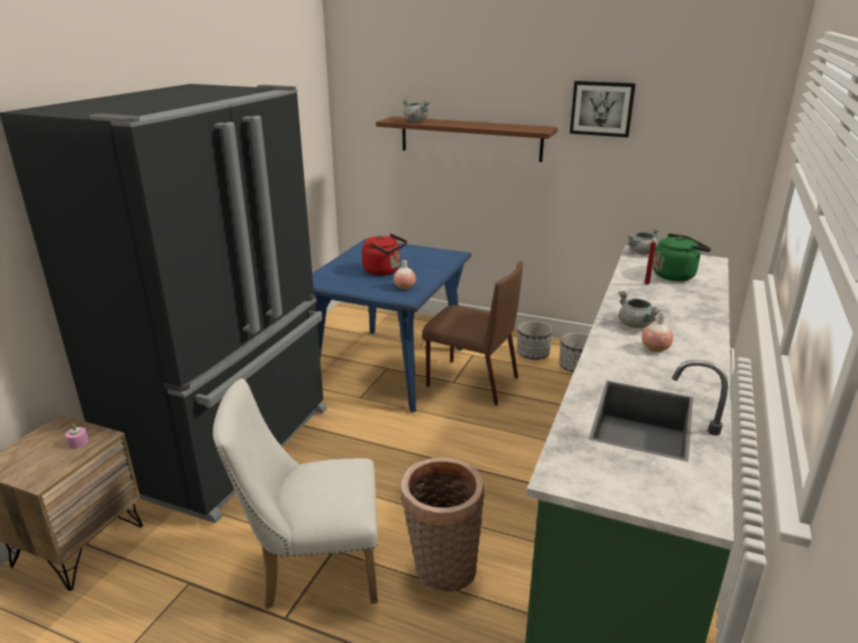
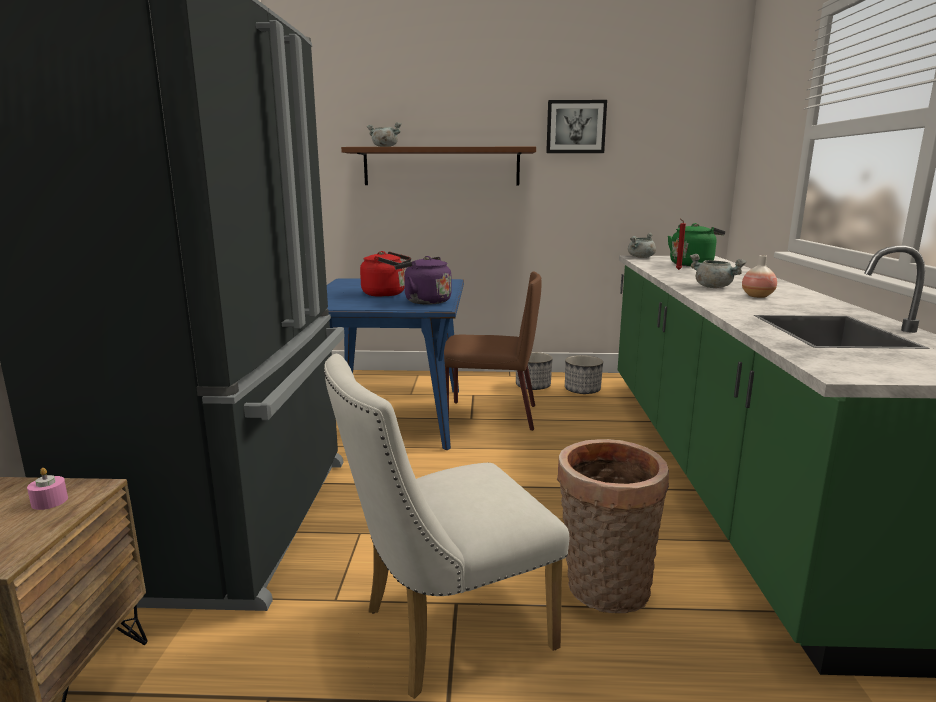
camera: 20 degrees left, 10 degrees down
(404, 287) = (424, 301): vase -> purple kettle

